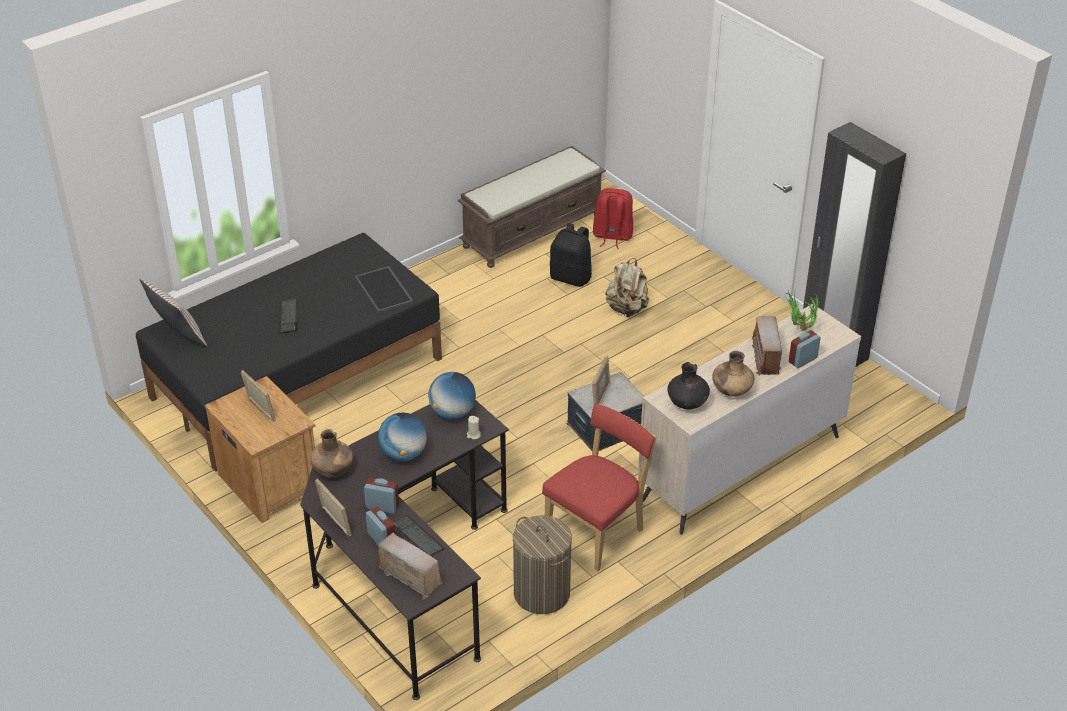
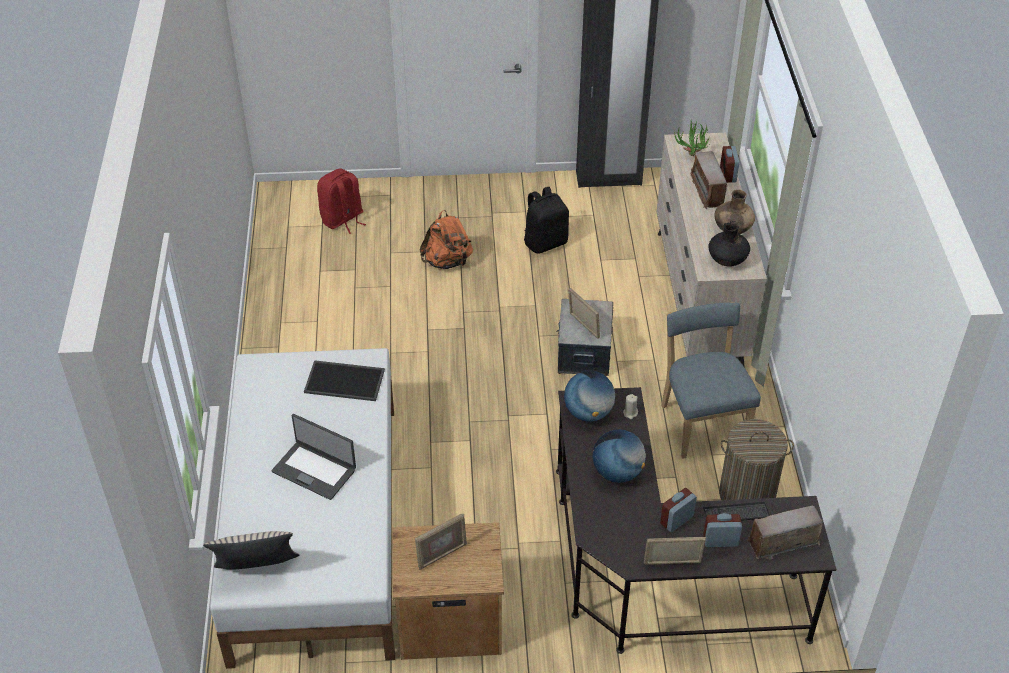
camera: 55 degrees left, 5 degrees up
(260, 410) = (441, 555): picture frame -> picture frame turned 150 degrees clockwise
(288, 317) = (314, 470): keyboard -> laptop
(296, 377) = (315, 530): black bed -> white bed
(333, 470) = (599, 533): brown vase -> none
(532, 230) = (278, 262): brown bench -> none
(571, 277) = (370, 272): black backpack -> black backpack (545, 242)
(597, 531) = (702, 422): red chair -> blue chair
(627, 309) = (447, 261): beige backpack -> orange backpack
(766, 357) = (707, 191): radio -> radio turned 45 degrees clockwise

